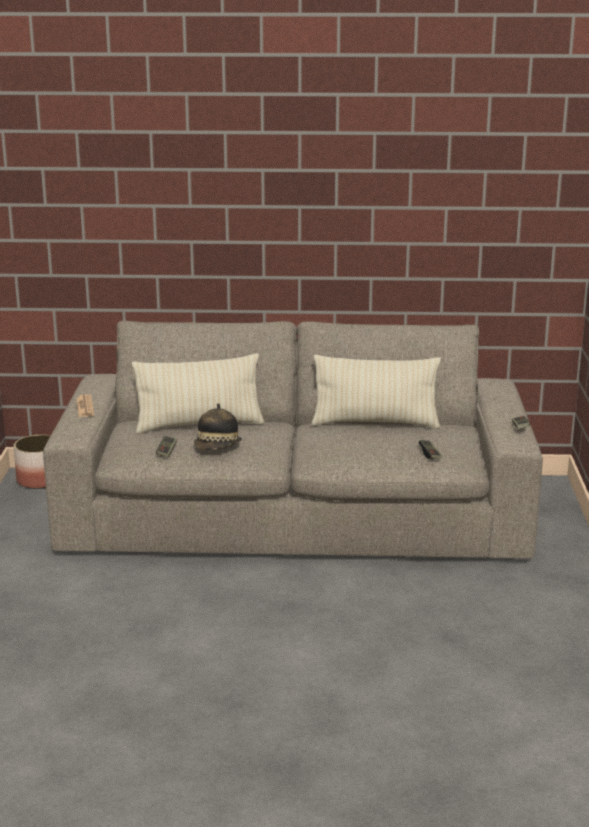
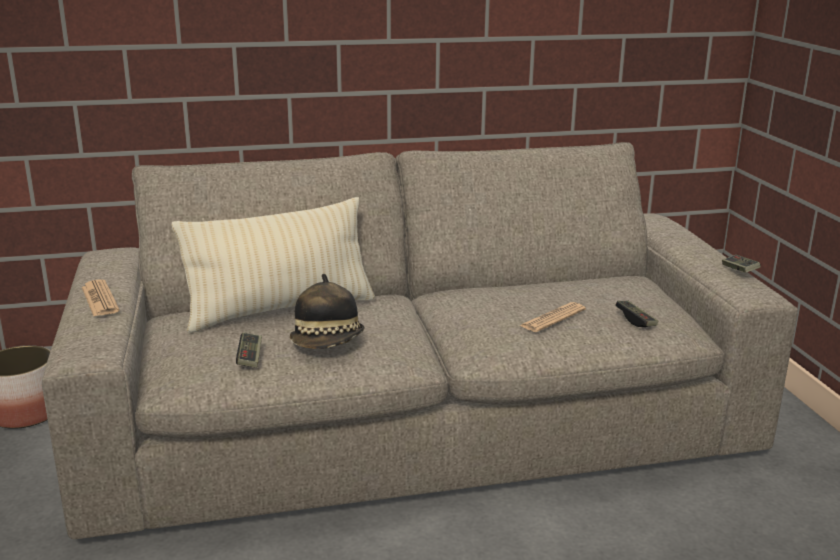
camera: 15 degrees left, 0 degrees up
(373, 447) = (552, 318): none -> newspaper
(375, 423) = (524, 284): beige pillow -> none

